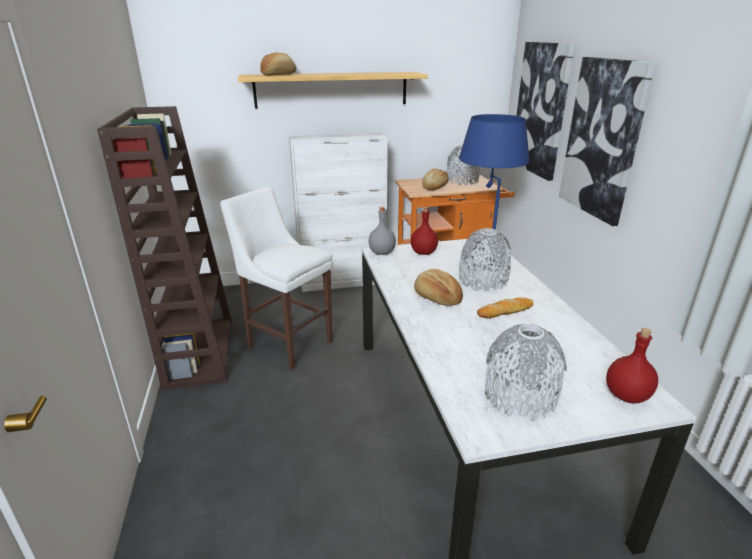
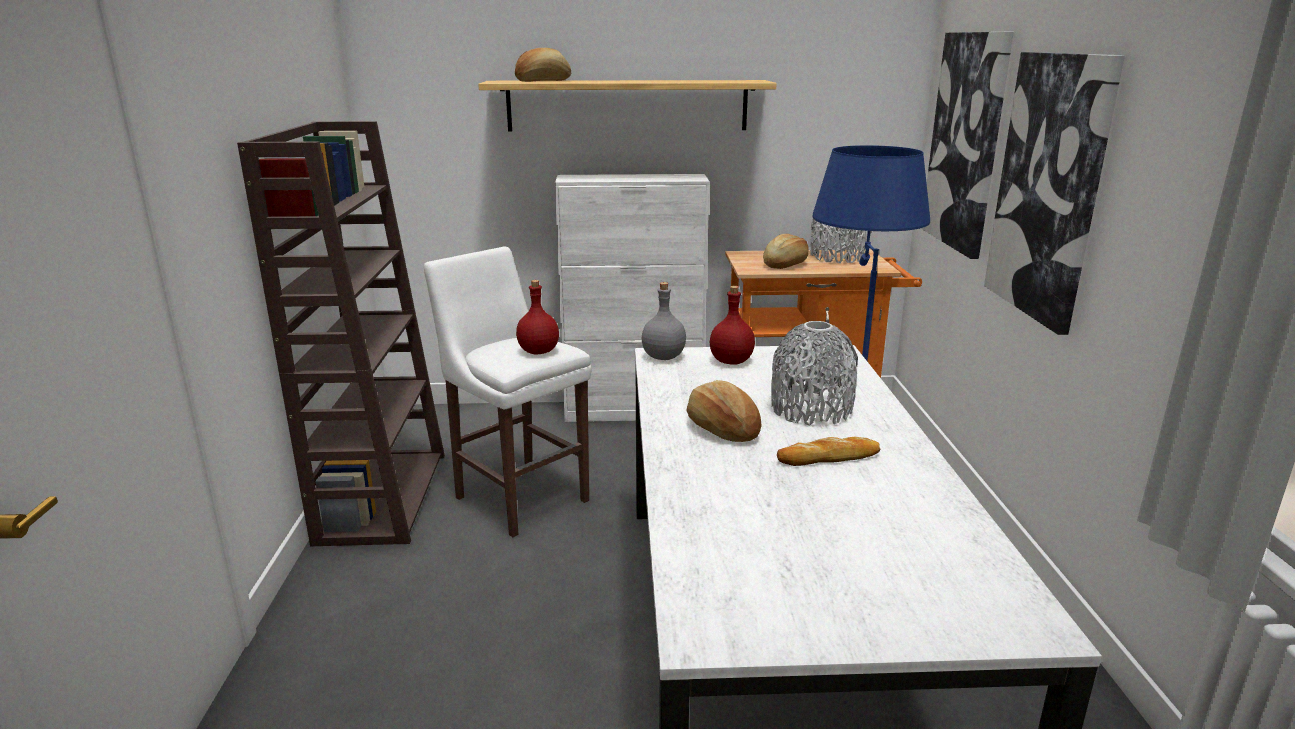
camera: 10 degrees right, 5 degrees down
(520, 396) = (794, 588): grey vase -> none
(627, 396) = (985, 608): red bottle -> red bottle (538, 352)

